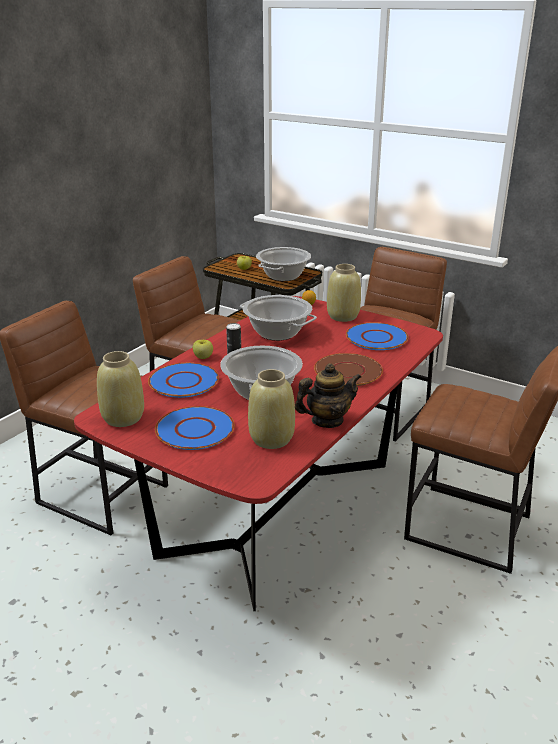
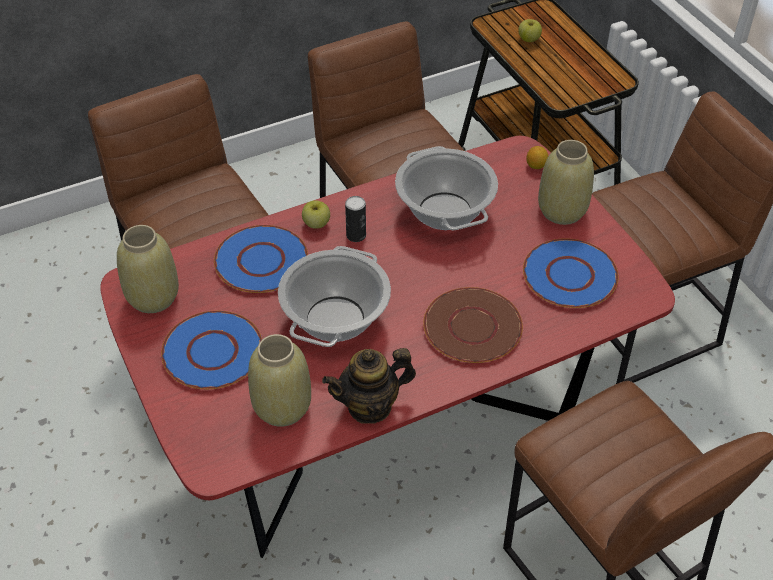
camera: 30 degrees right, 20 degrees up
(283, 276) = (572, 75): cooking pot -> none
(327, 420) = (370, 406): teapot -> teapot turned 150 degrees clockwise

